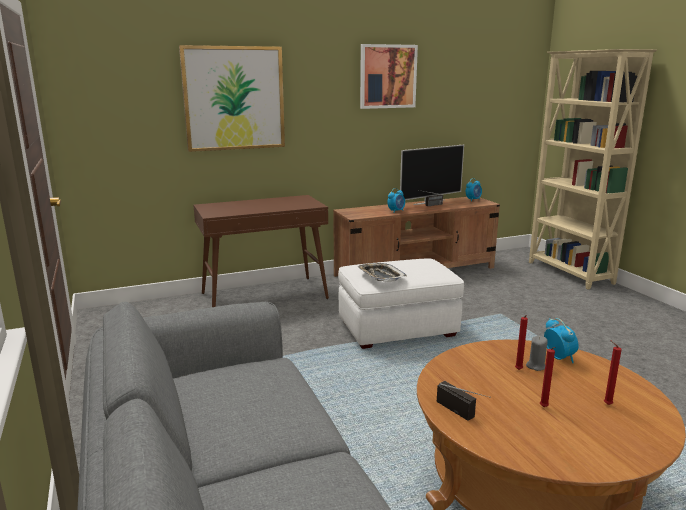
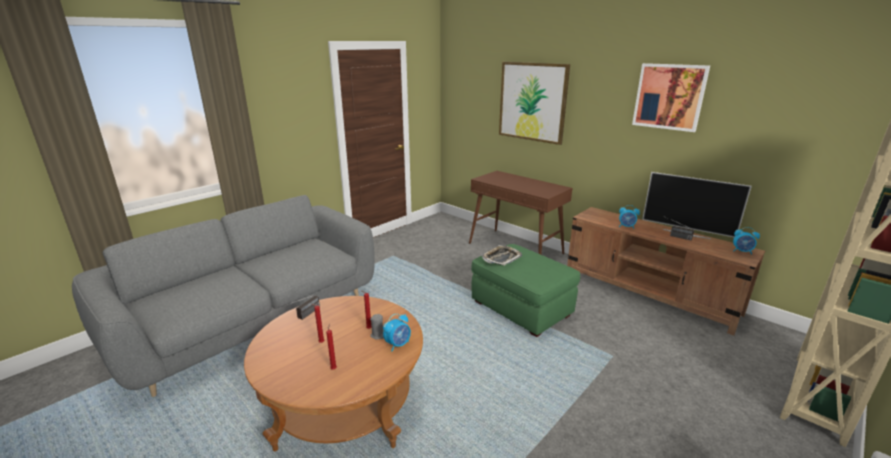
camera: 65 degrees right, 5 degrees up
(398, 329) = (522, 309): white ottoman -> green ottoman

